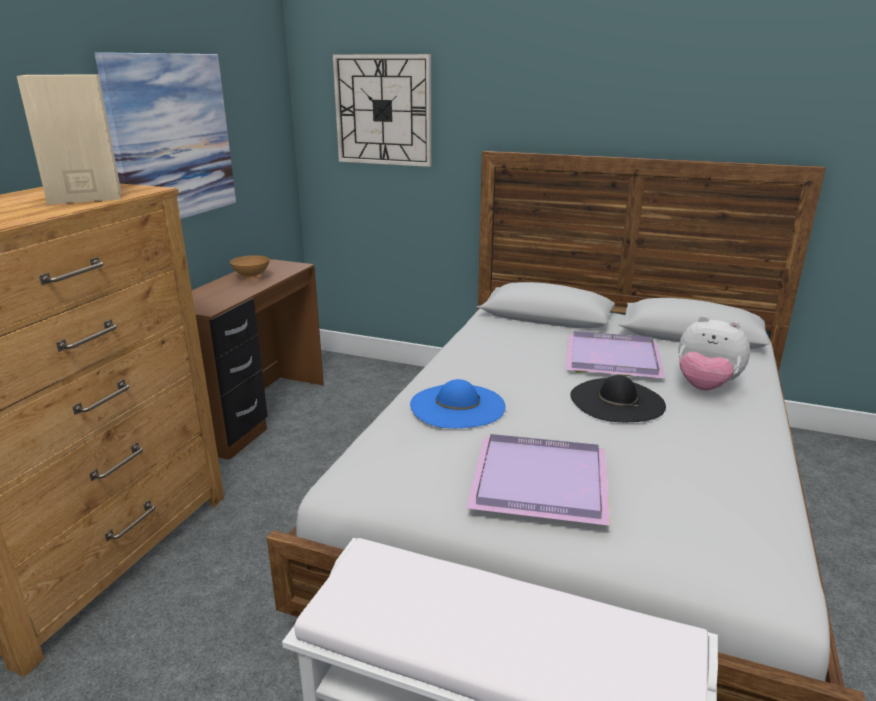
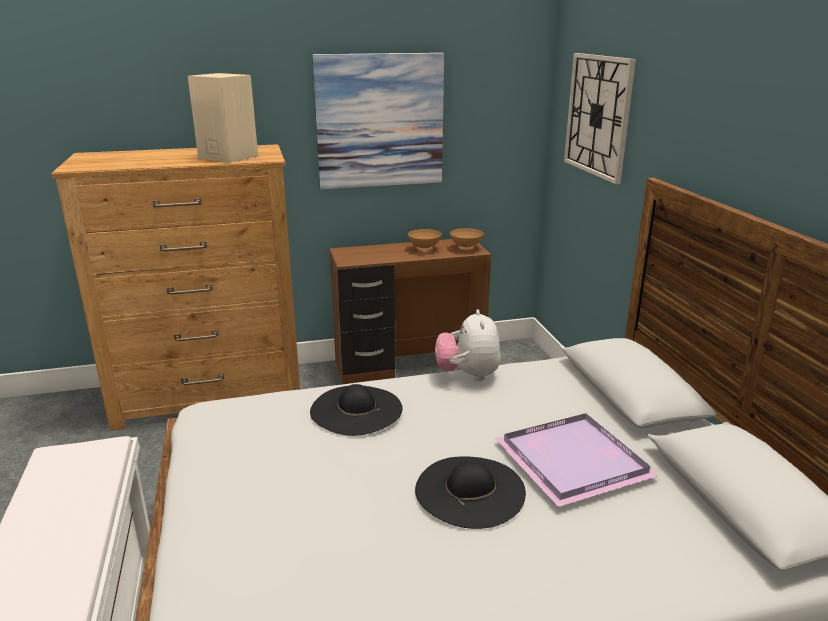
camera: 55 degrees right, 0 degrees up
(285, 266) = (466, 248): none -> brown bowl
(457, 406) = (356, 409): blue hat -> black hat
(542, 483) = (262, 491): purple tray -> none
(705, 387) = (589, 547): plush toy -> plush toy (468, 375)

